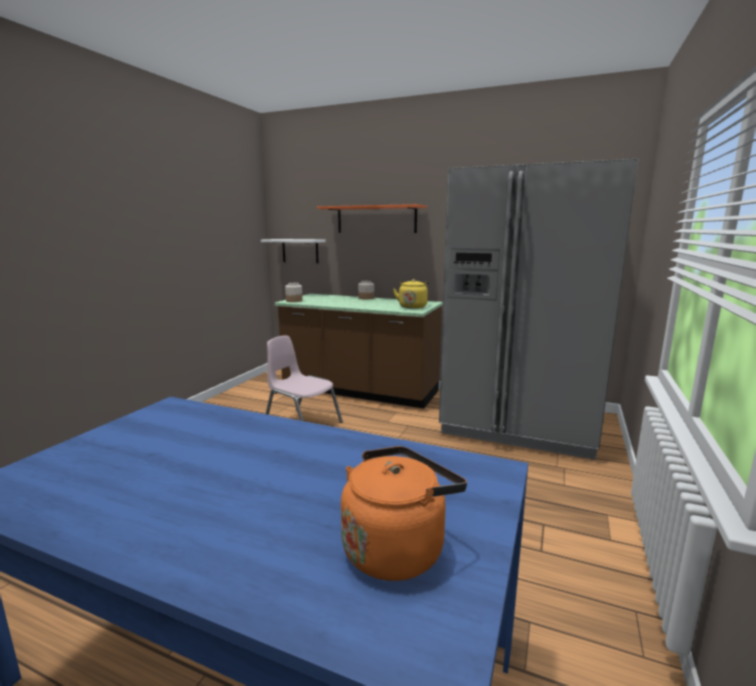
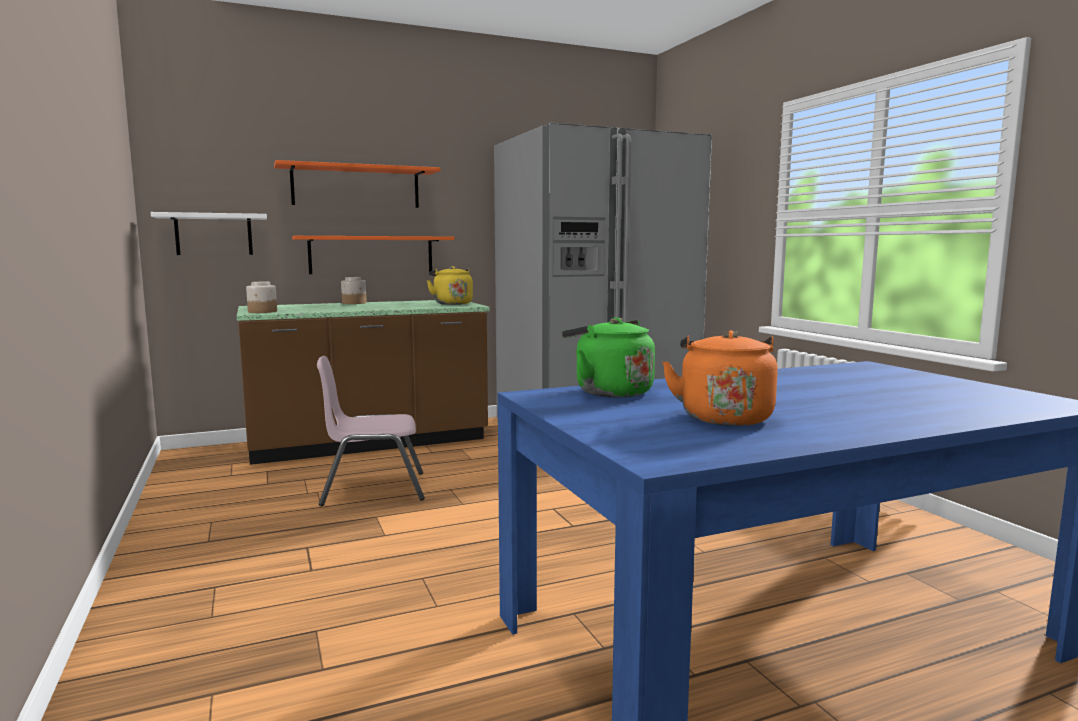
camera: 45 degrees left, 5 degrees down
(203, 418) = (609, 392): none -> green kettle
(384, 266) = (371, 255): none -> orange shelf
(397, 548) = (950, 392): orange kettle -> orange kettle (723, 417)

